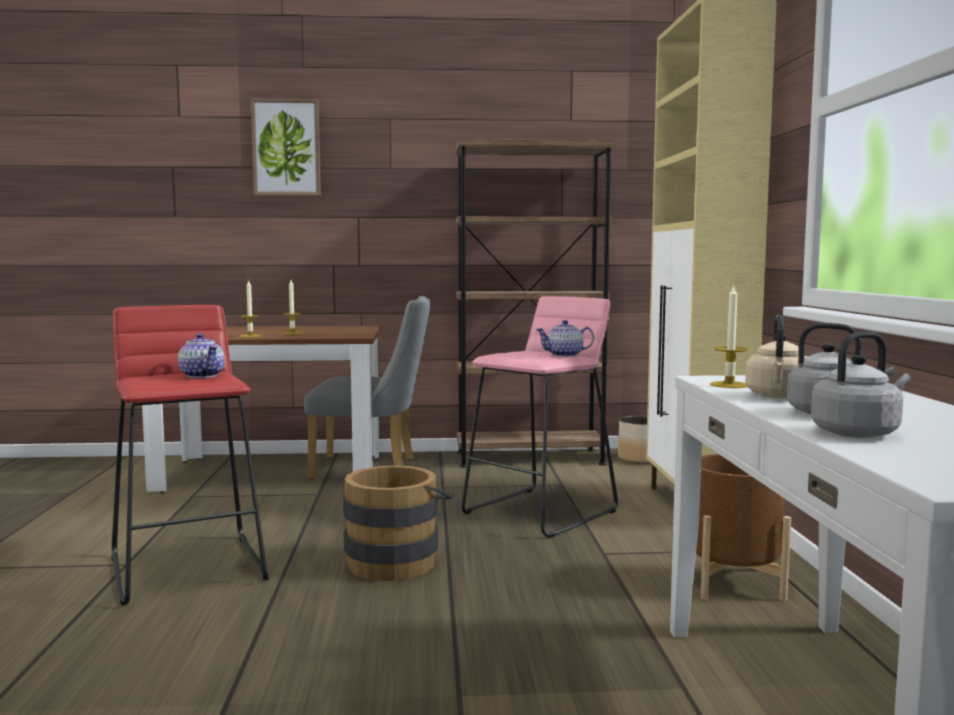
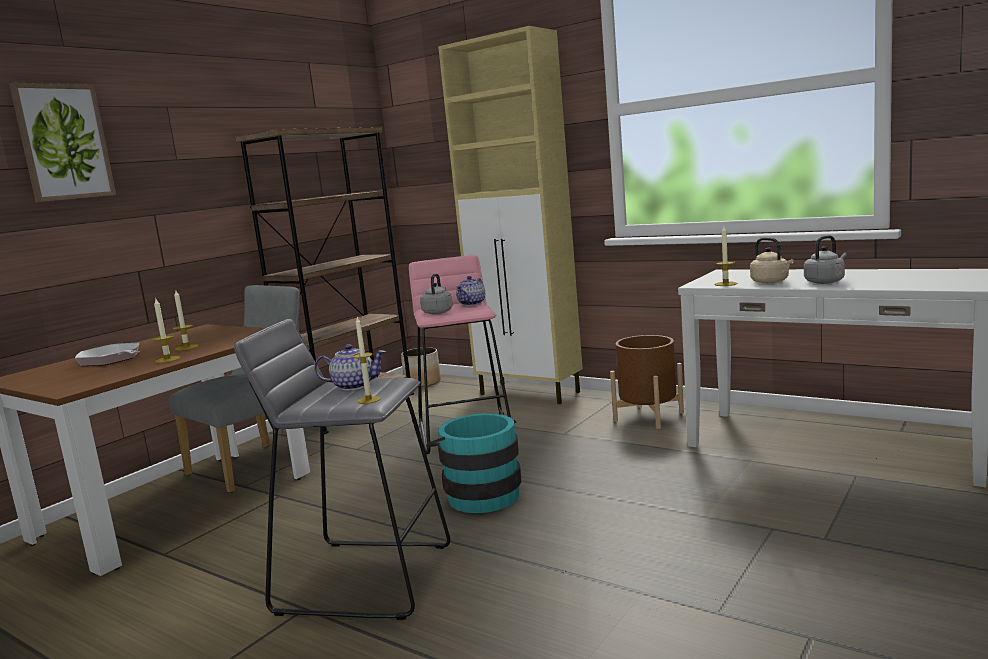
camera: 50 degrees left, 5 degrees up
(154, 384) = (369, 400): none -> candle
(190, 567) = (364, 577): red stool -> grey stool
(246, 330) = (112, 360): none -> frying pan
(396, 561) = (480, 494): brown bucket -> turquoise bucket
(858, 433) = (873, 284): grey kettle -> grey kettle (438, 312)

